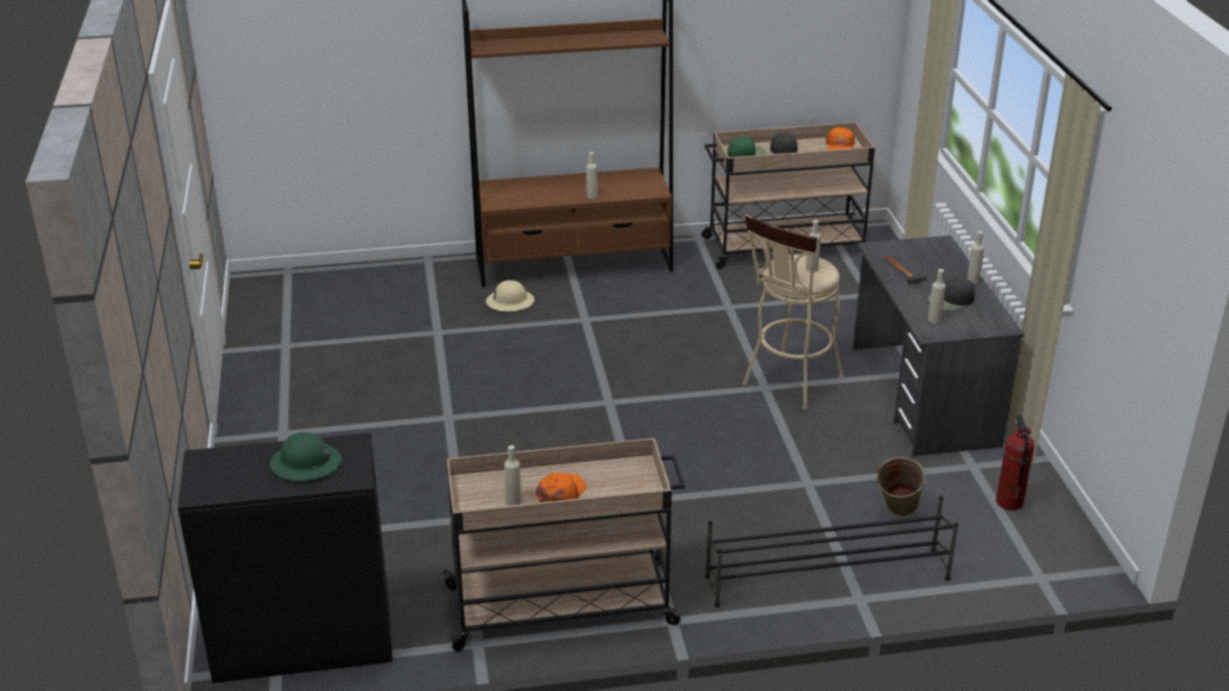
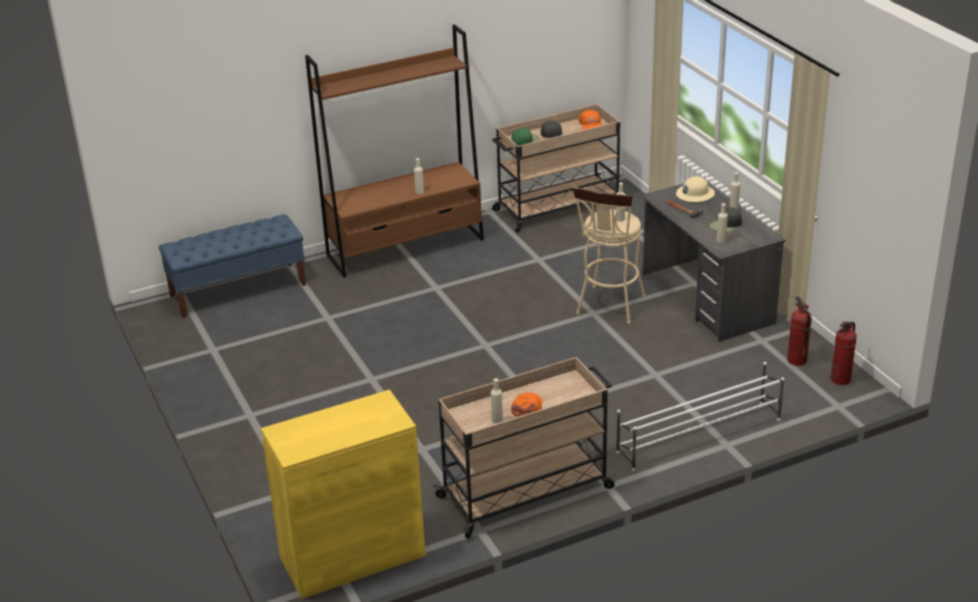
camera: 15 degrees left, 0 degrees up
(303, 641) = (352, 557): black cabinet -> yellow cabinet
(306, 464) = (357, 419): green hard hat -> none
(353, 280) = (238, 290): none -> blue bench
(510, 302) = (371, 285): beige hard hat -> beige hard hat (695, 194)
(826, 578) = (698, 435): black shoe rack -> white shoe rack
(896, 513) = (725, 383): green bucket -> none
(1060, 541) = (841, 379): none -> fire extinguisher

